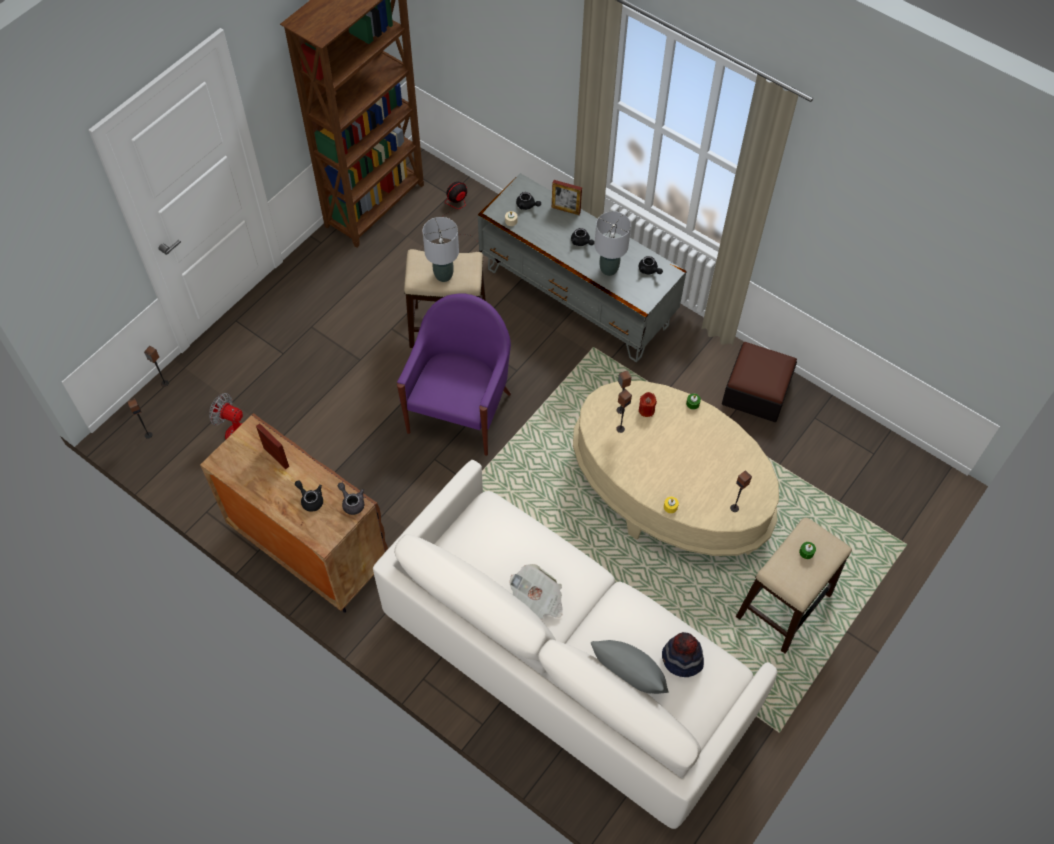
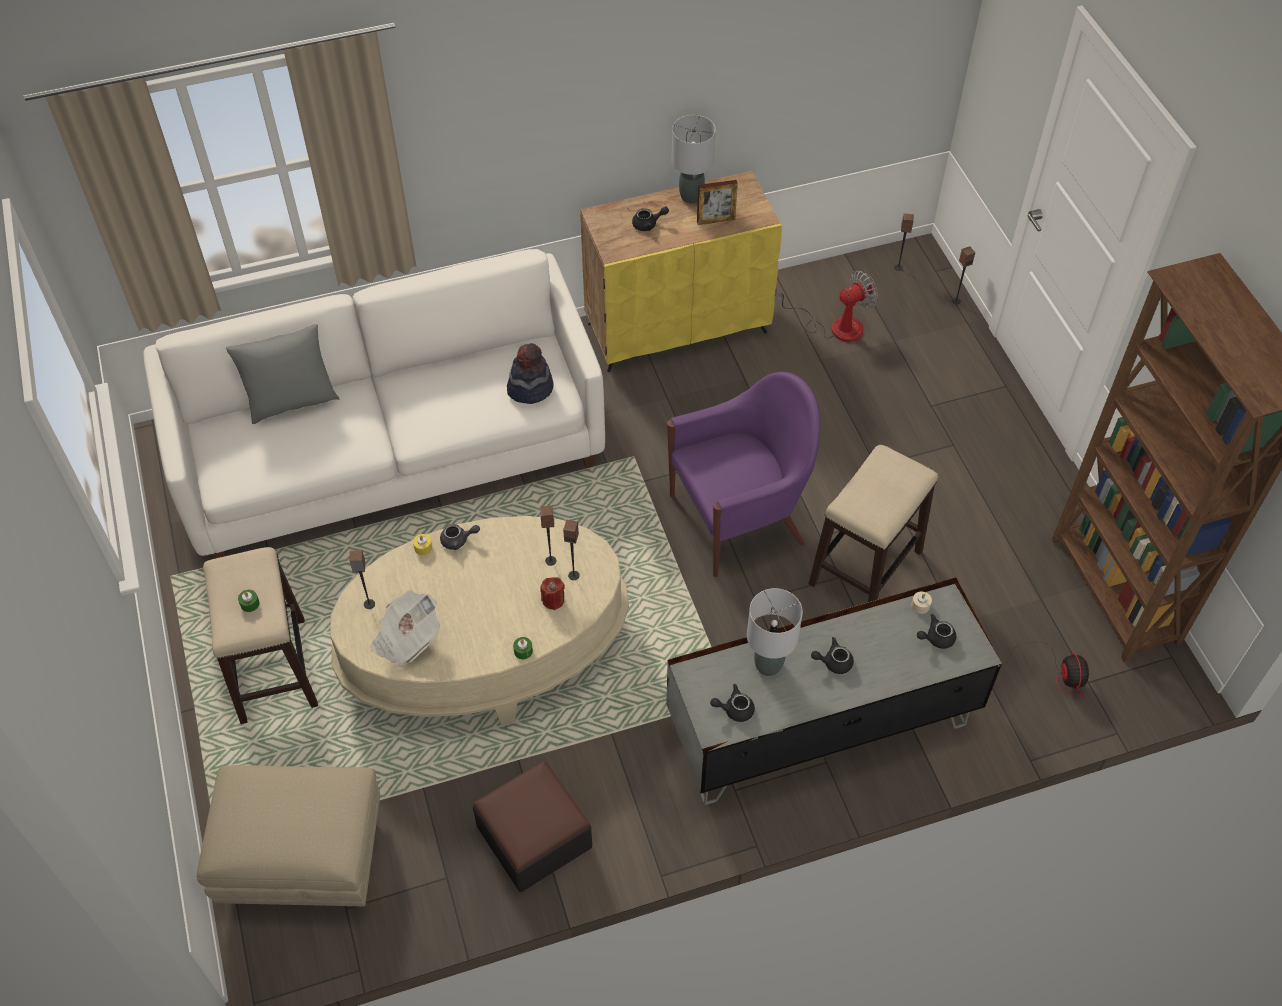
camera: 125 degrees right, 5 degrees down
(307, 546) = (678, 327): brown cabinet -> yellow cabinet
(352, 502) = (619, 249): grey teapot -> grey teapot (458, 540)
(443, 275) = (873, 485): grey table lamp -> grey table lamp (691, 196)
(460, 411) = (739, 519): purple armchair -> purple armchair turned 75 degrees counterclockwise
(537, 600) = (427, 379): newspaper -> newspaper (406, 639)
(566, 210) = (900, 677): picture frame -> none
(681, 659) = (267, 451): hat -> hat (530, 388)
(870, 496) = (301, 858): none -> beige ottoman

